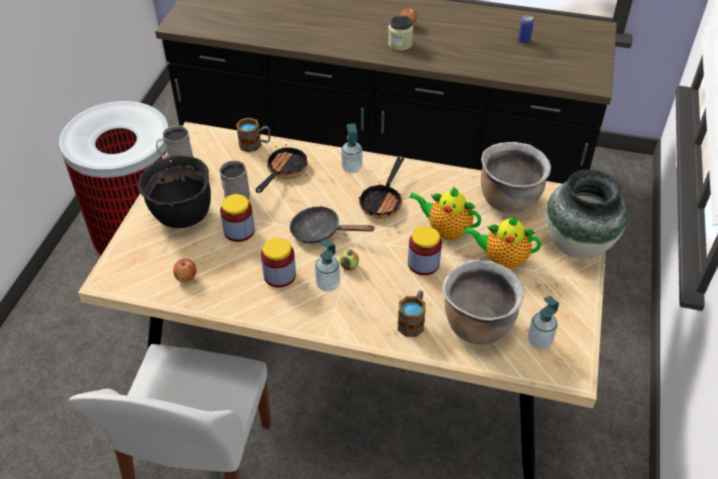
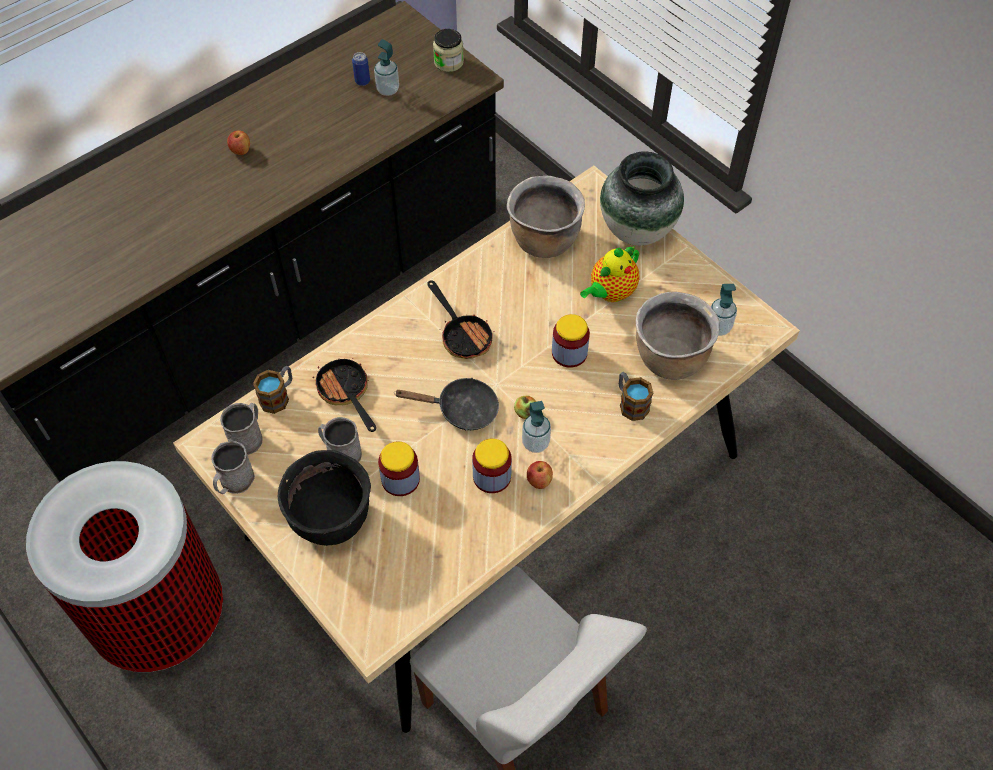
camera: 55 degrees left, 10 degrees up
(186, 278) = (429, 561): apple -> apple (539, 481)
(214, 148) = (248, 436): none -> grey mug
(321, 231) = (461, 409): black frying pan -> black frying pan turned 135 degrees counterclockwise
(351, 168) = (393, 332): soap dispenser -> soap dispenser (388, 90)
(400, 44) = (267, 176): jar -> jar (448, 62)
(446, 230) = (542, 310): teapot -> none

